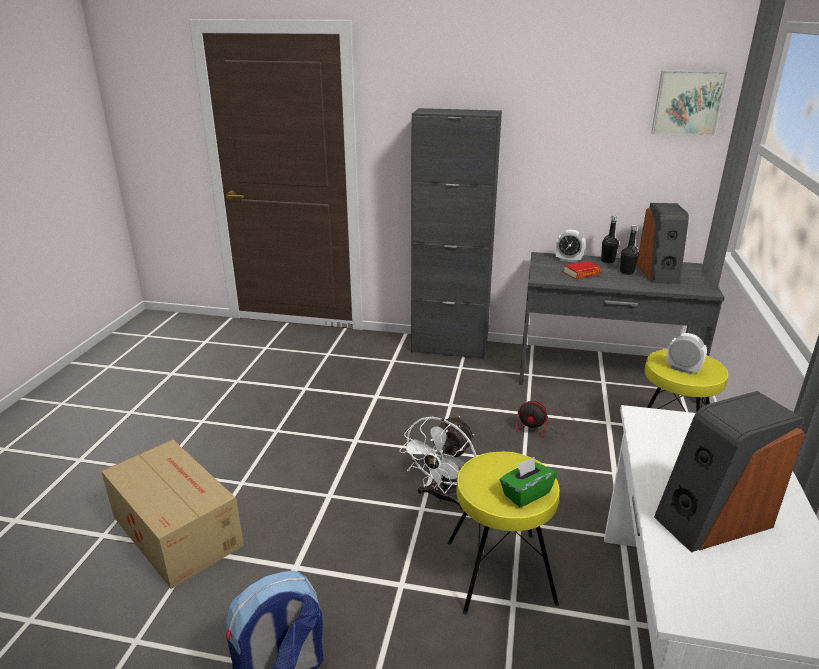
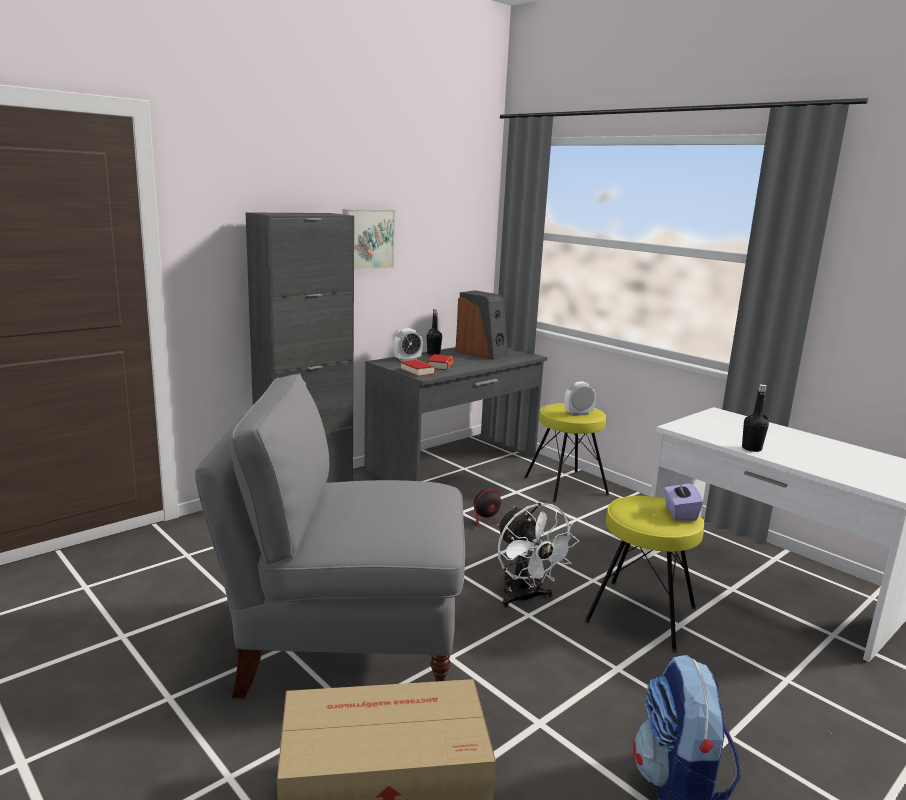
camera: 55 degrees left, 10 degrees down
(300, 449) = (345, 645): none -> grey chair
(525, 493) = (679, 513): green tissue box -> purple tissue box
(546, 273) = (417, 371): none -> book
(626, 272) = (463, 357): black bottle -> black bottle (751, 448)
(687, 102) = (462, 203): picture -> picture (367, 239)
(712, 520) = (808, 454): speaker -> none

